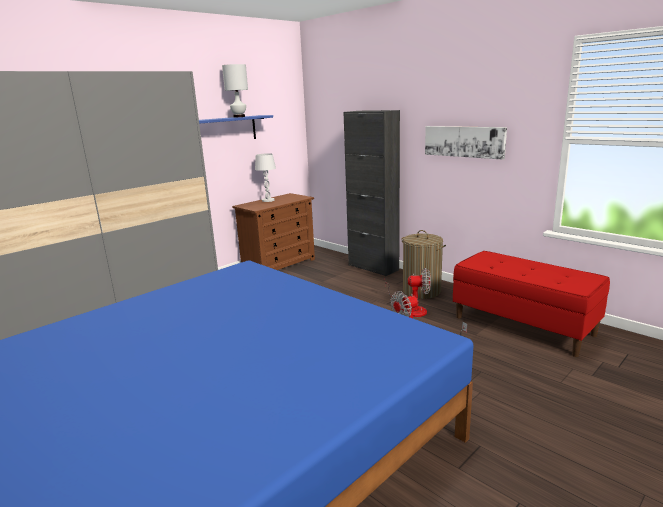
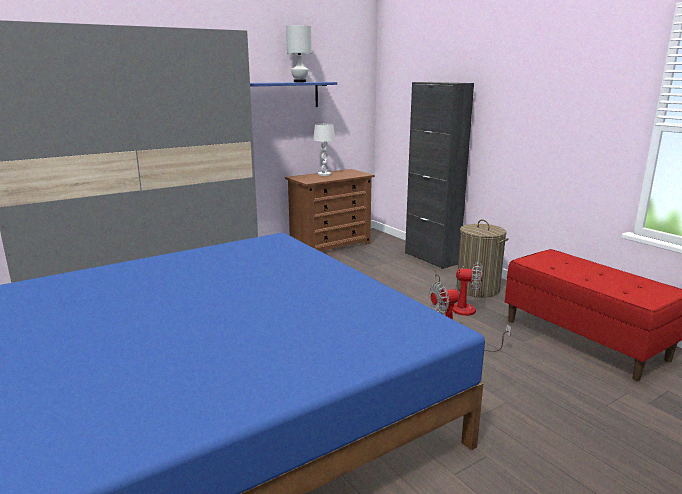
camera: 10 degrees right, 0 degrees up
(464, 141) = (541, 122): picture -> none

